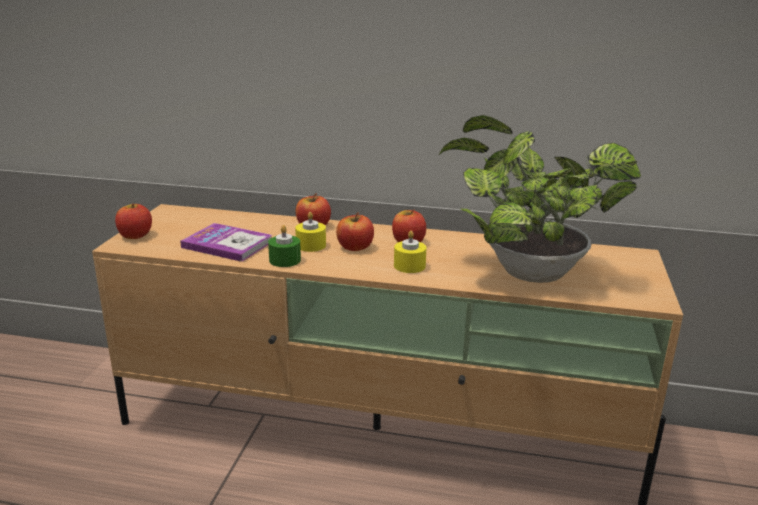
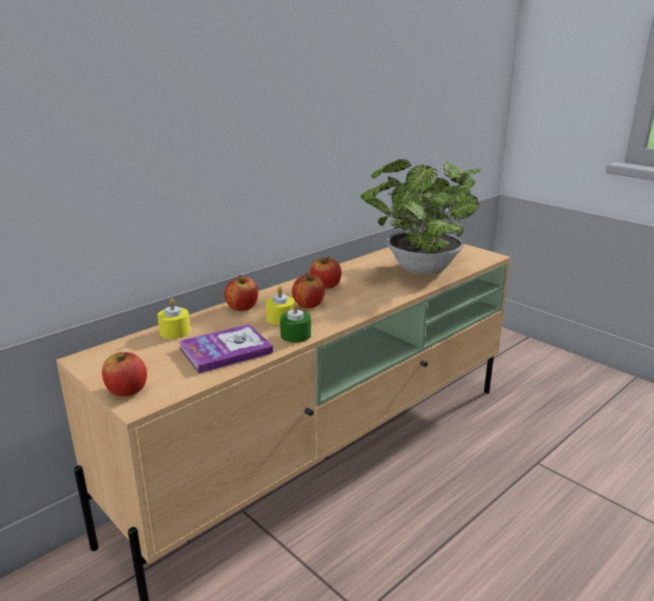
camera: 55 degrees left, 0 degrees up
(409, 266) = (366, 297): yellow candle -> yellow candle (175, 331)

